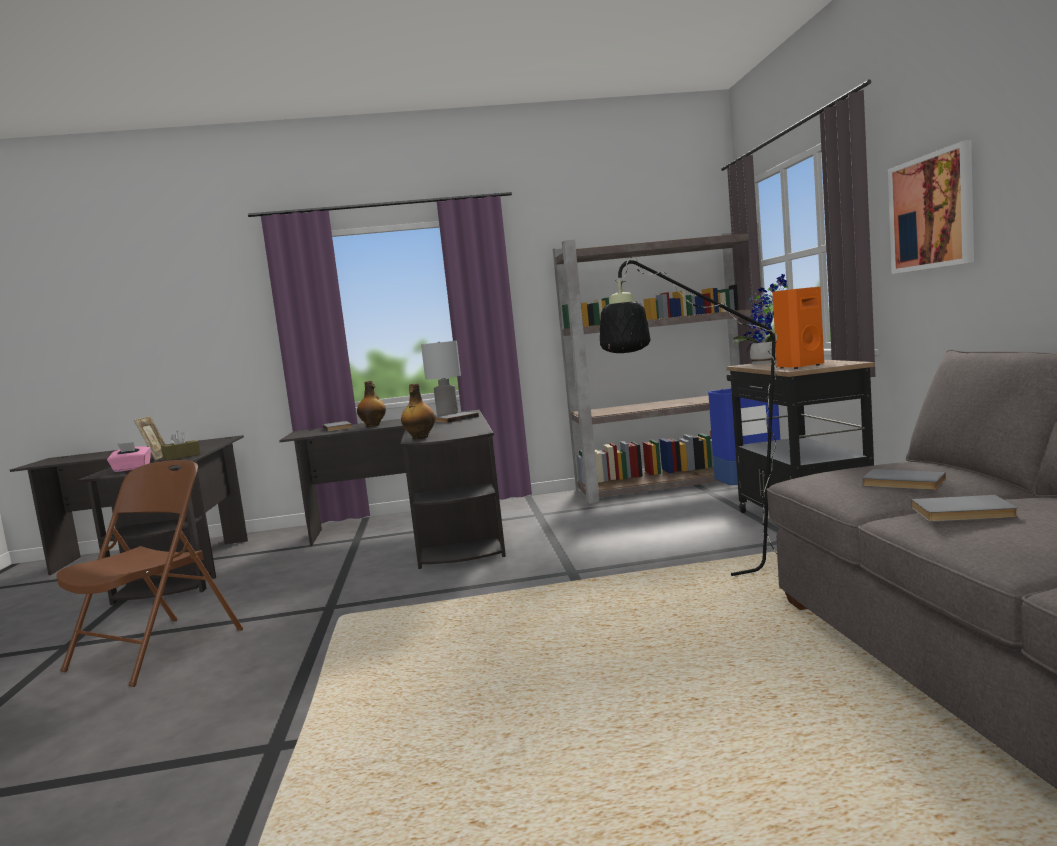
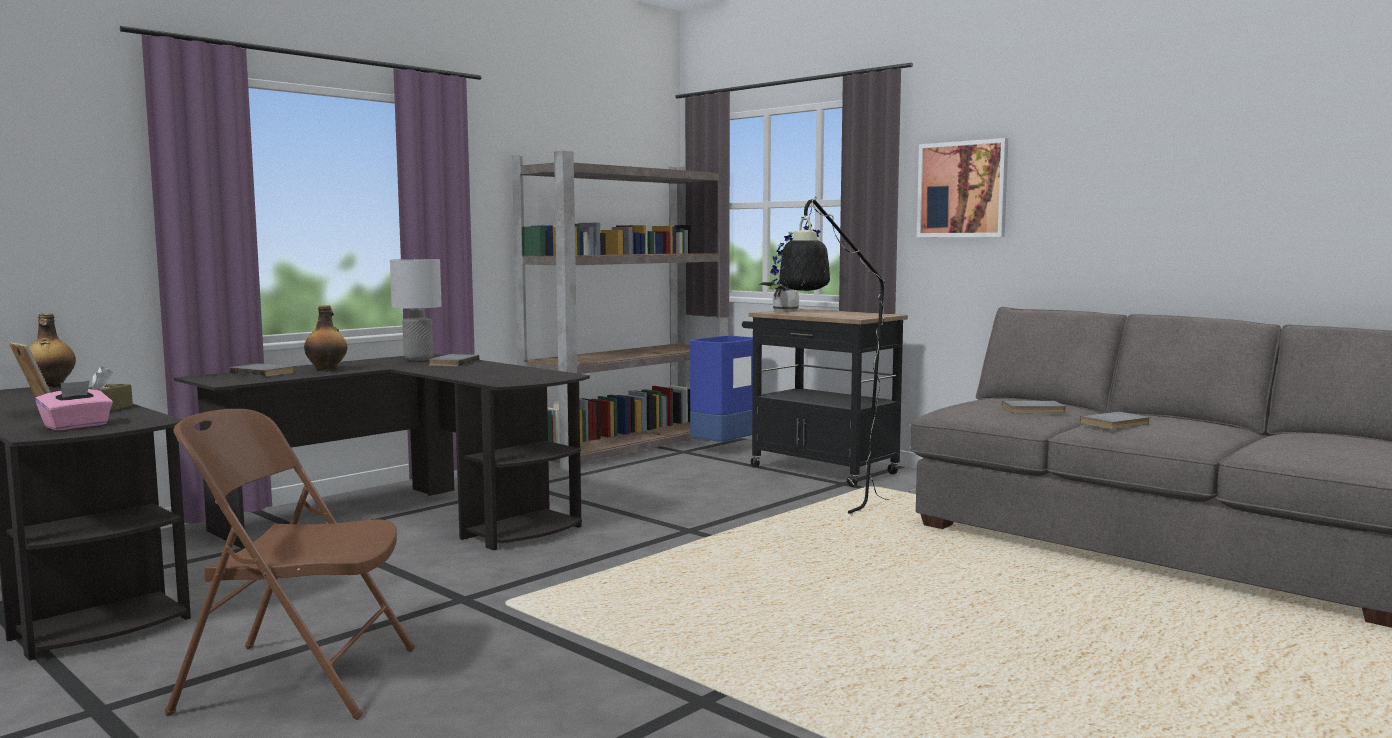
camera: 40 degrees left, 0 degrees up
(156, 650) = (299, 679): brown chair -> brown chair turned 75 degrees counterclockwise
(420, 437) = (499, 380): bottle -> bottle (51, 385)
(798, 367) = (848, 316): orange speaker -> none

